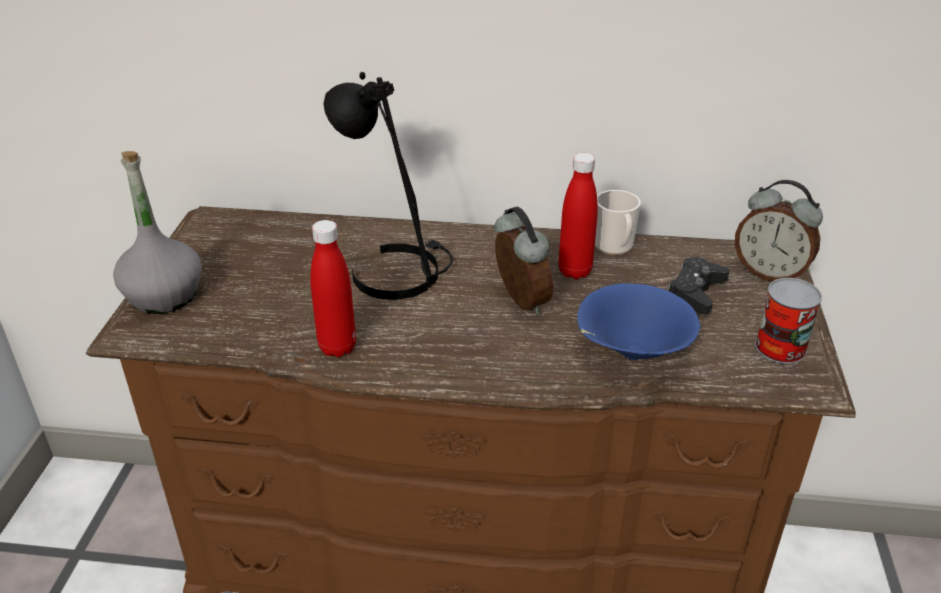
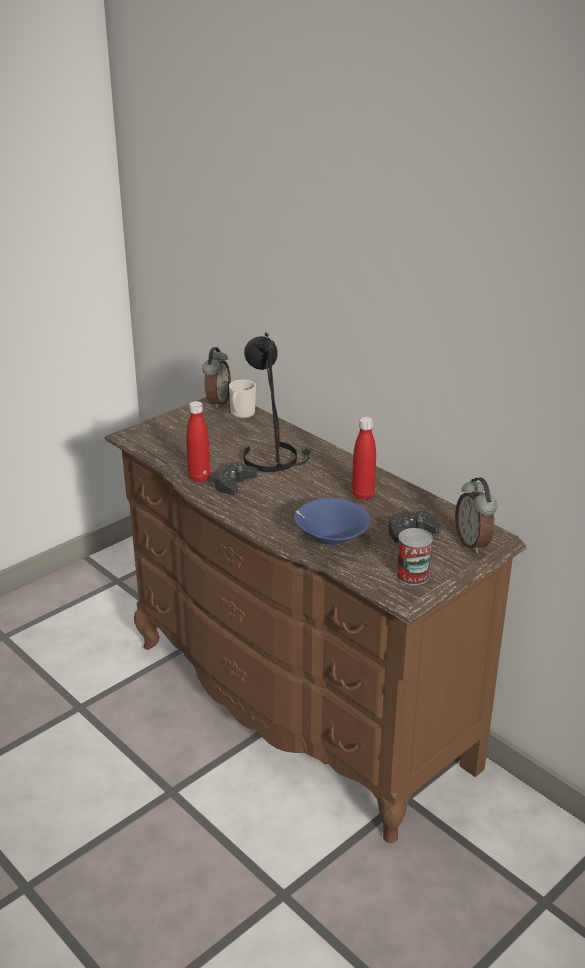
camera: 40 degrees right, 5 degrees down
(164, 295) = (157, 425): grey bottle -> none
(399, 333) = (234, 484): none -> black game controller
(519, 302) = (311, 496): alarm clock -> alarm clock (217, 402)
(615, 247) = (405, 493): mug -> mug (241, 414)

